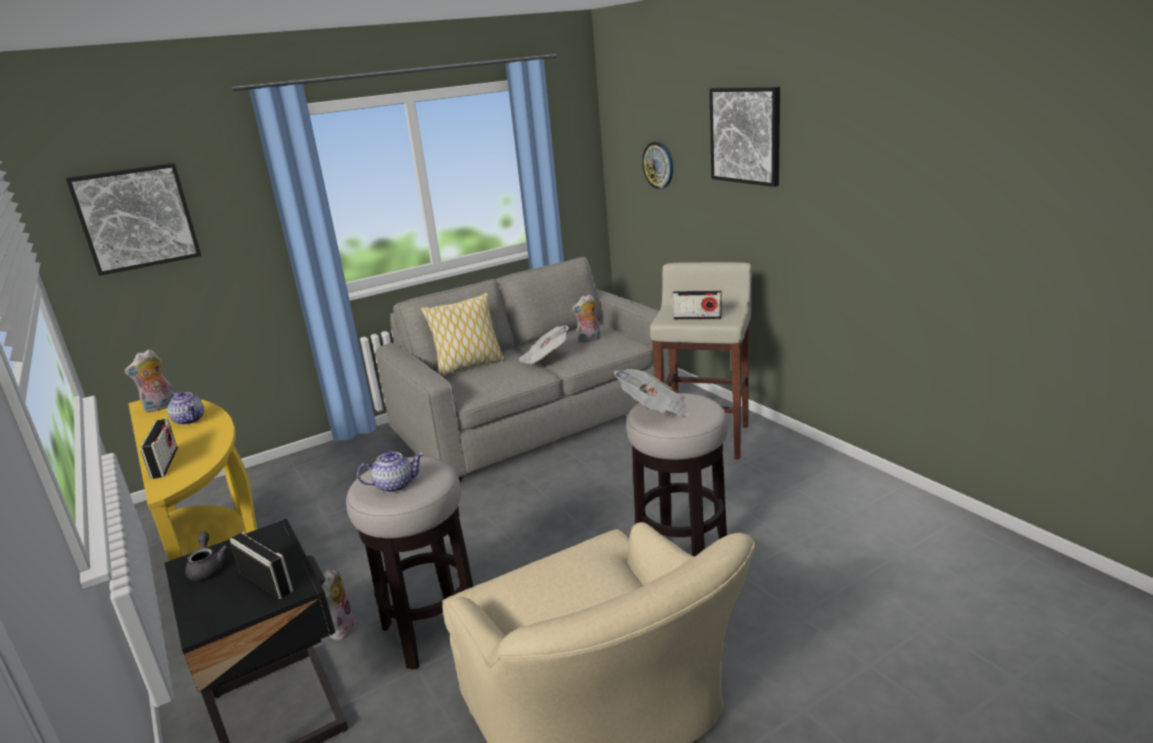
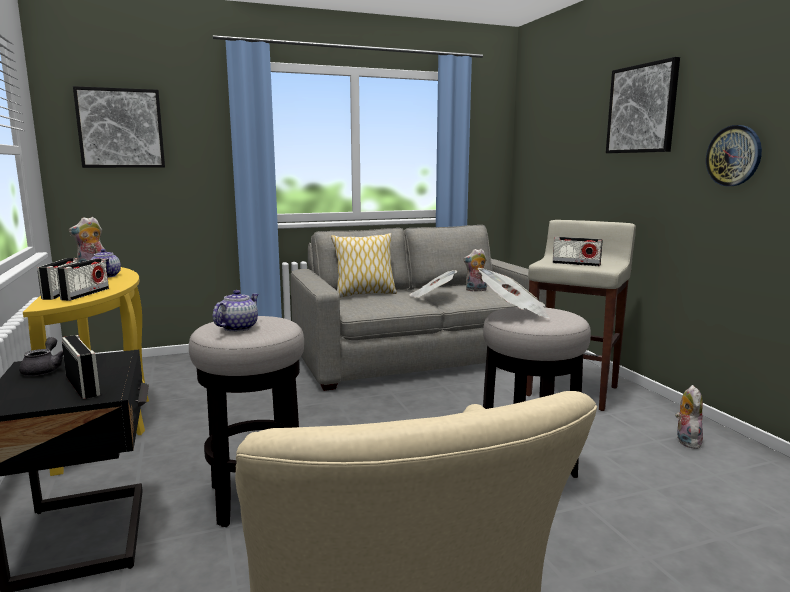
camera: 10 degrees right, 10 degrees down
(194, 460) = (85, 294): none -> radio
(339, 627) = (176, 478): plush toy -> plush toy (686, 441)
(395, 485) = (238, 328): teapot -> teapot turned 60 degrees counterclockwise
(658, 165) = (559, 149): wall clock -> wall clock (734, 156)

